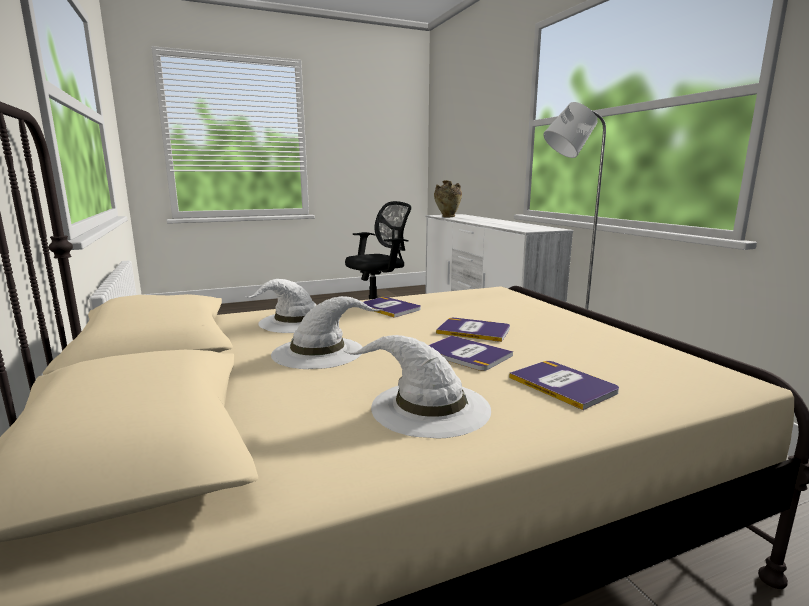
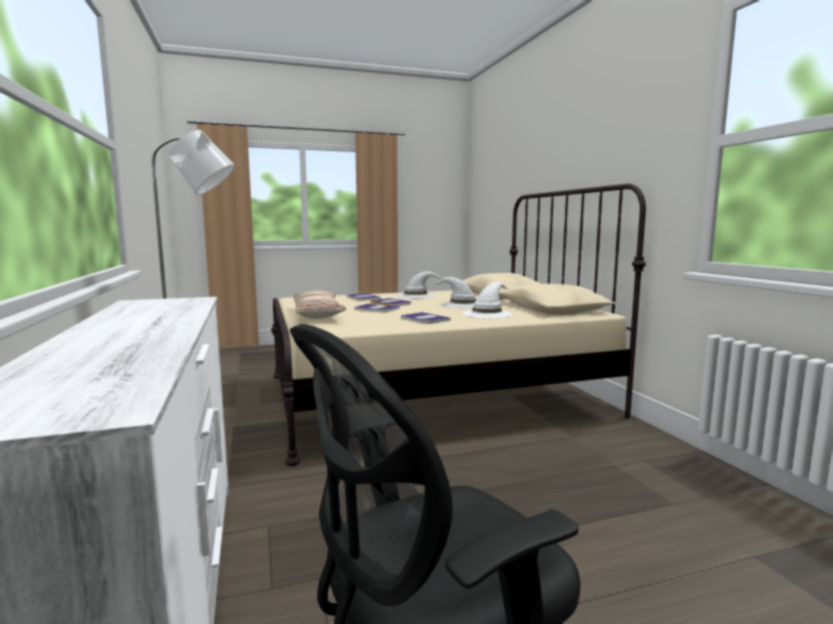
camera: 175 degrees left, 5 degrees down
(447, 217) = (138, 375): beige vase -> none
(541, 314) = (317, 314): none -> pillow

